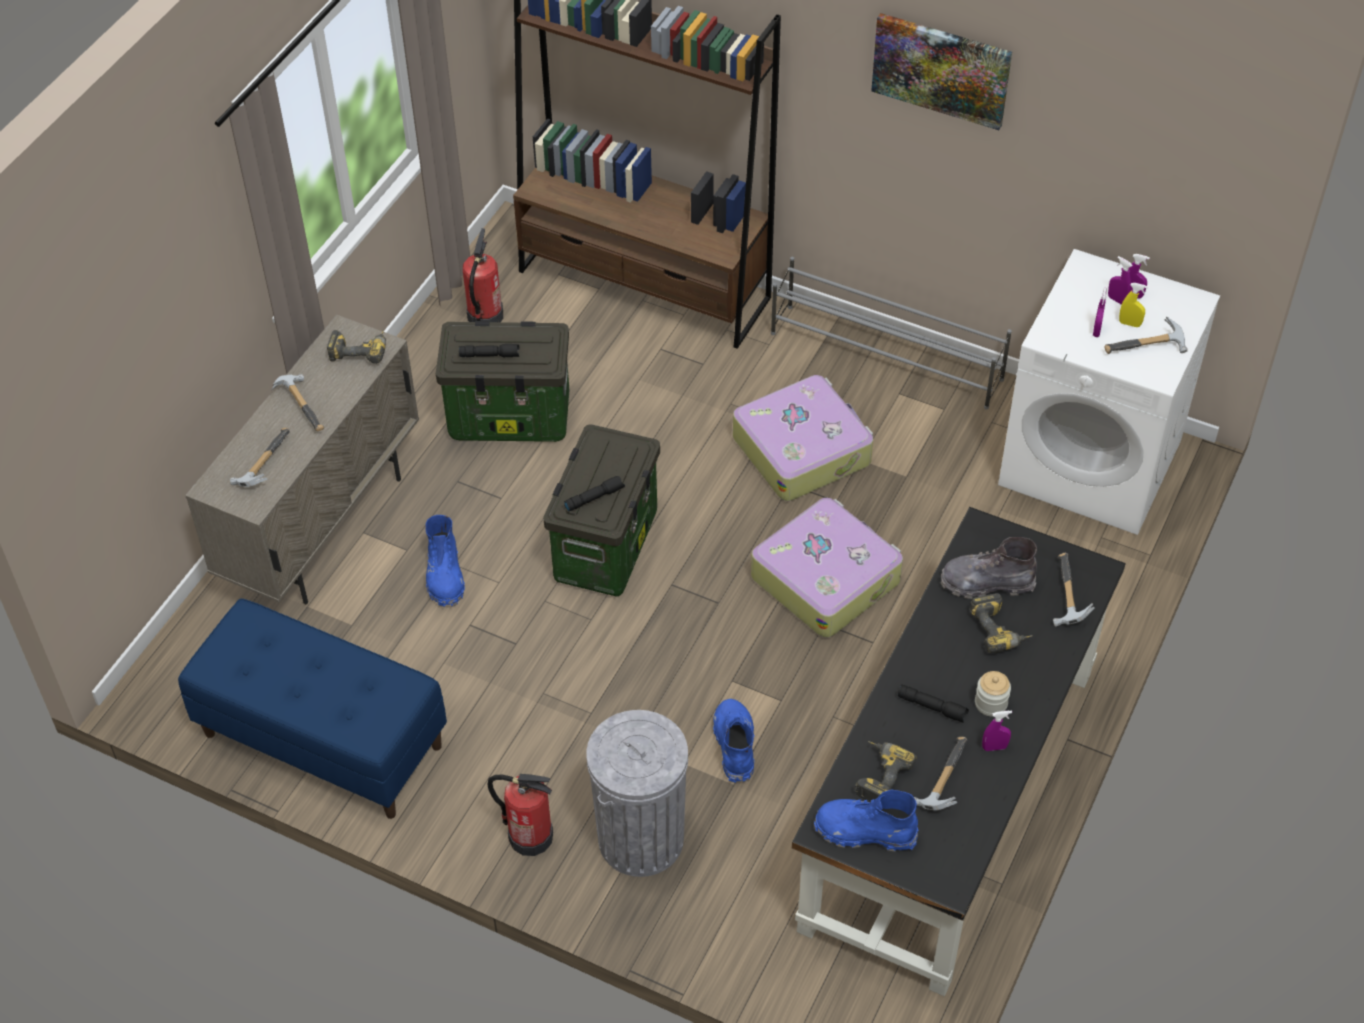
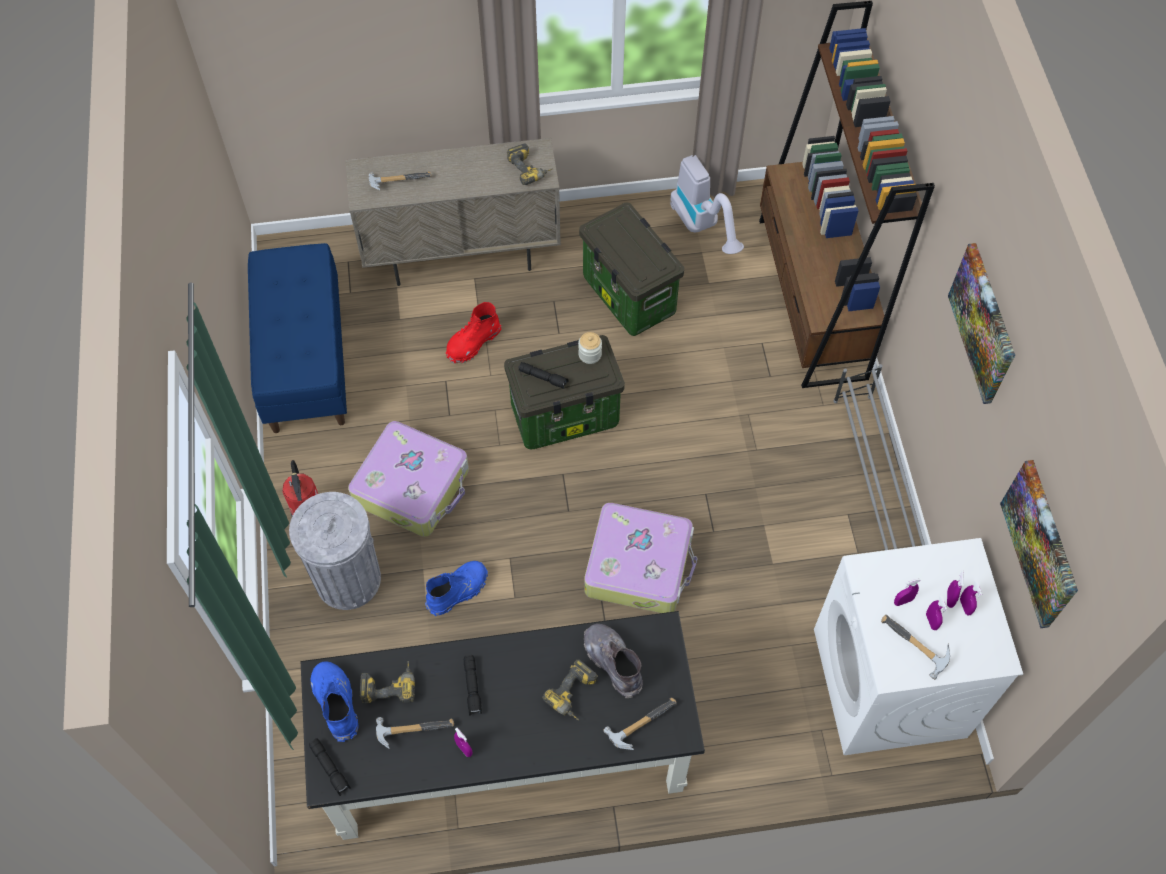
camera: 55 degrees right, 10 degrees up
(304, 405) = (461, 170): hammer -> none
(445, 576) = (473, 343): blue boot -> red boot
(485, 316) = (703, 227): fire extinguisher -> vacuum cleaner
(490, 355) = (619, 244): black flashlight -> black flashlight (330, 768)
(802, 449) = (743, 482): suitcase -> suitcase (413, 486)
(991, 703) = (502, 725): jar -> jar (590, 354)
(1129, 323) = (931, 621): yellow spray bottle -> purple spray bottle
(1161, 168) = (1041, 544): none -> picture

